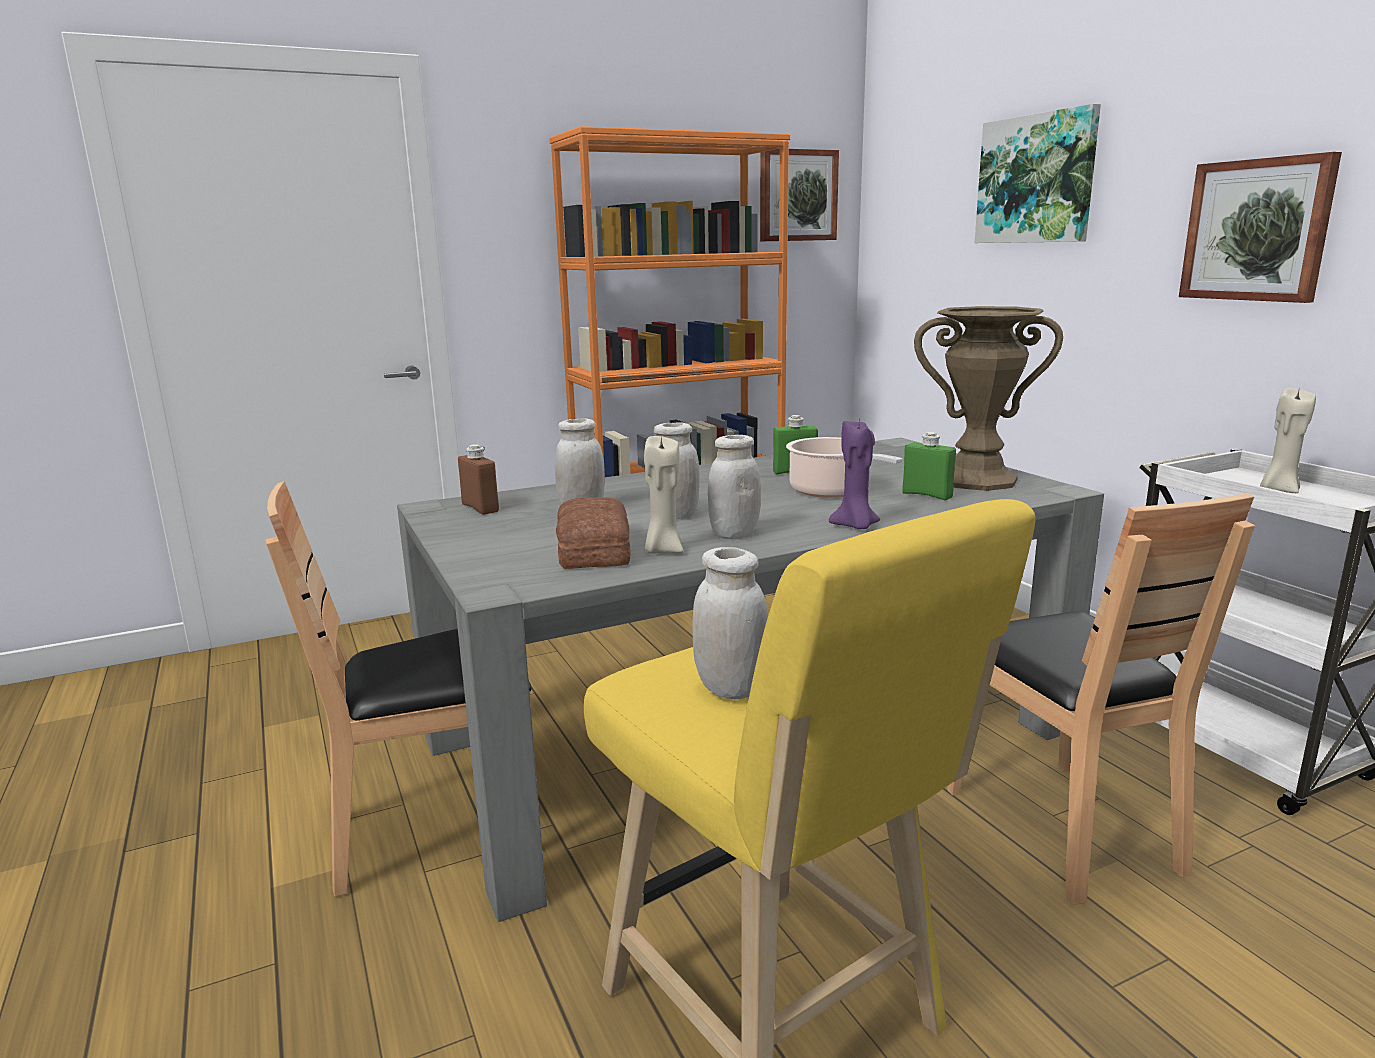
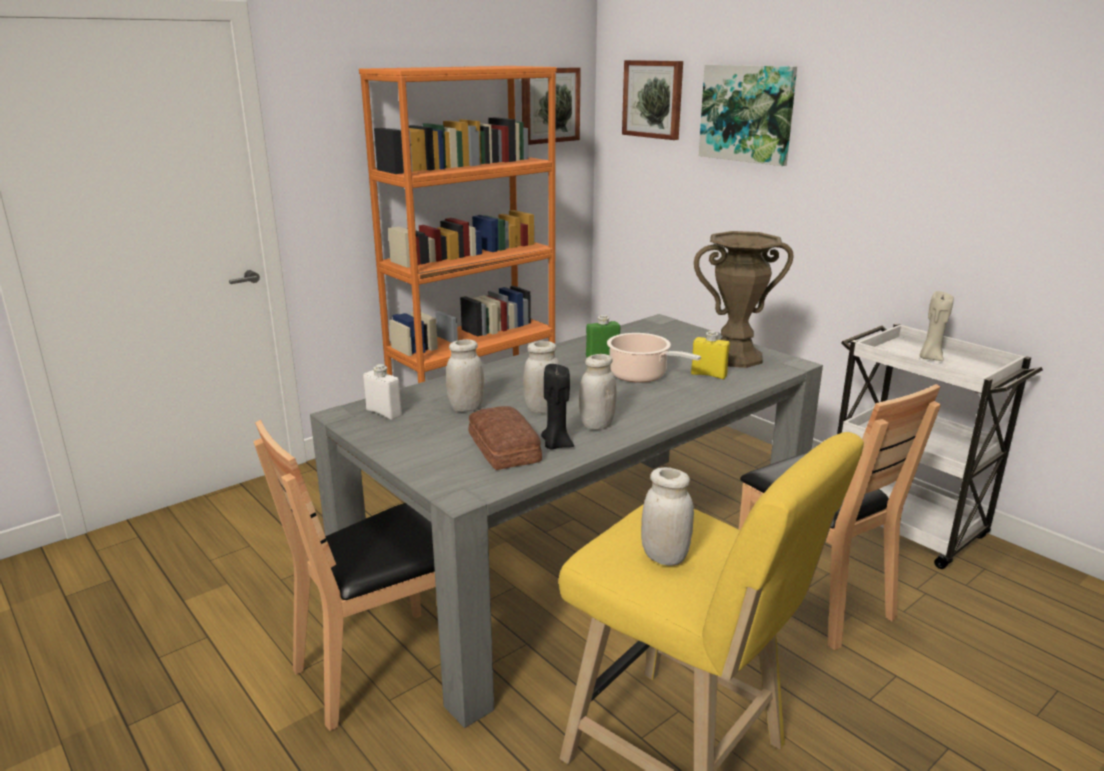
camera: 15 degrees left, 5 degrees up
(480, 508) = (384, 413): brown bottle -> white bottle
(663, 550) = (556, 445): beige candle -> black candle
(855, 526) = (676, 410): purple candle -> none
(927, 495) = (708, 375): green bottle -> yellow bottle
(1257, 230) = (909, 174): picture -> picture (653, 99)

